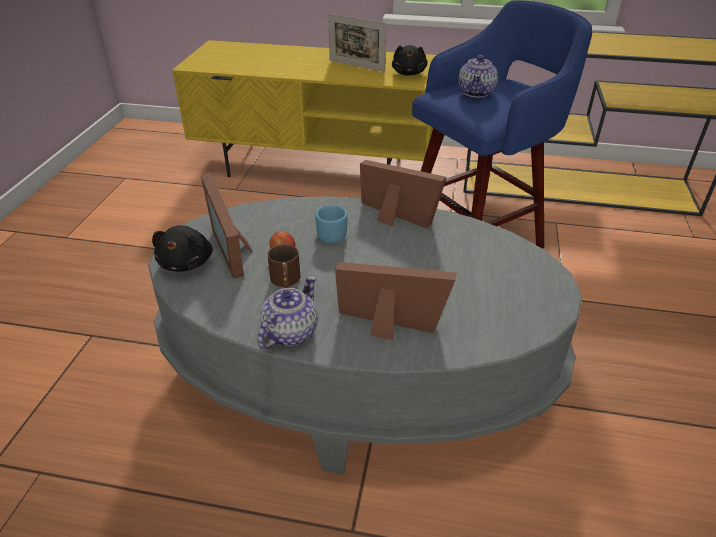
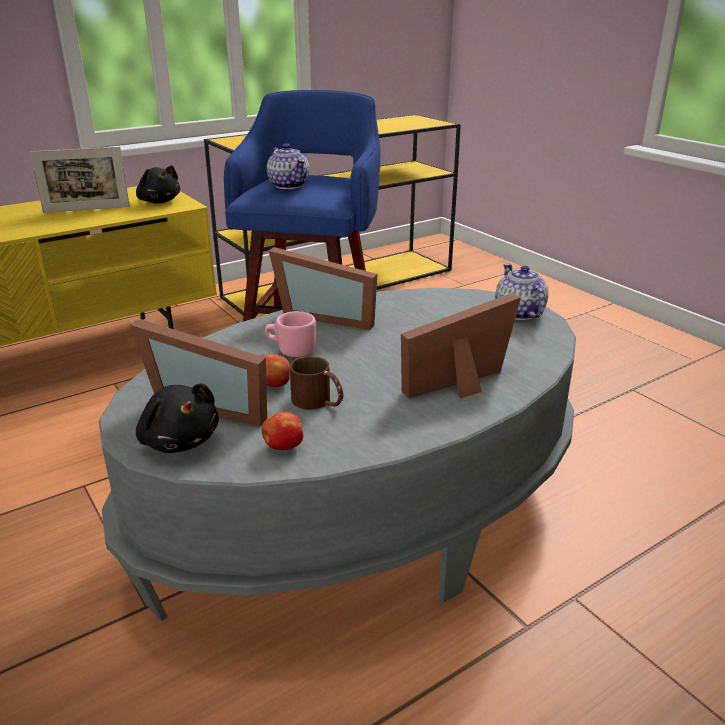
camera: 45 degrees left, 10 degrees down
(223, 300) = (283, 447): none -> apple
(289, 332) = (395, 433): teapot -> teapot (519, 313)
(329, 234) = (291, 350): blue mug -> pink mug
(394, 218) = (327, 315): picture frame -> picture frame turned 150 degrees counterclockwise

